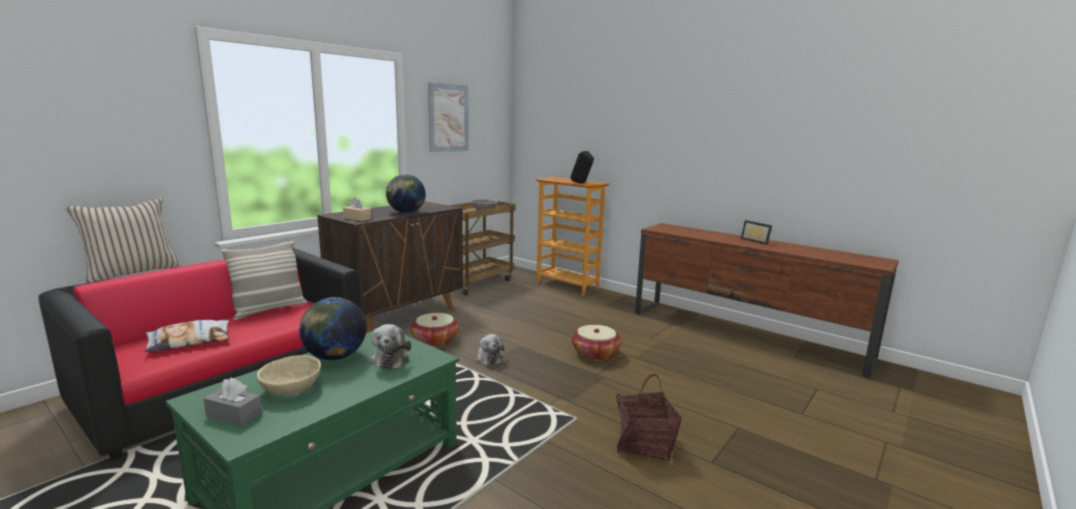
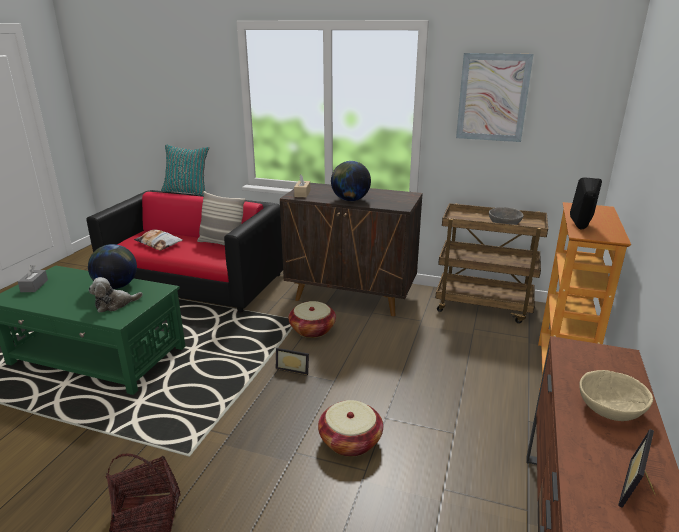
camera: 70 degrees right, 10 degrees up
(132, 272) = (187, 192): beige pillow -> turquoise pillow
(292, 388) = (67, 289): beige bowl -> beige bowl (610, 409)
(488, 358) = (293, 368): plush toy -> picture frame

